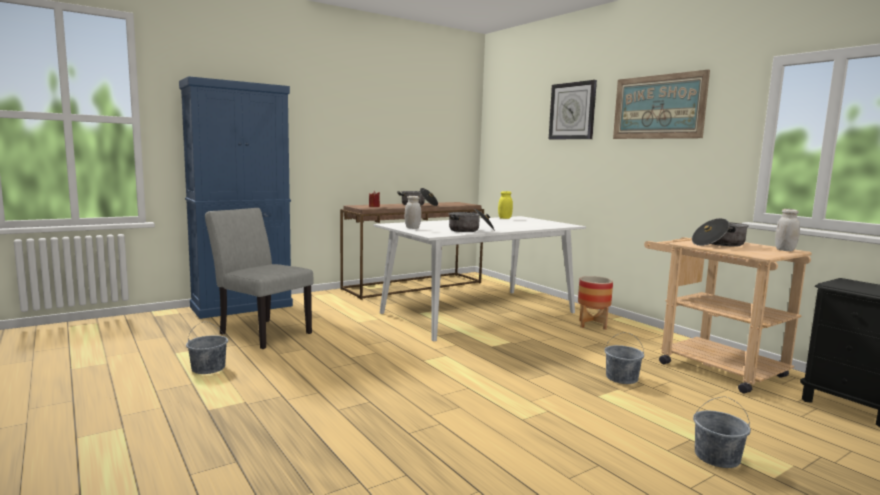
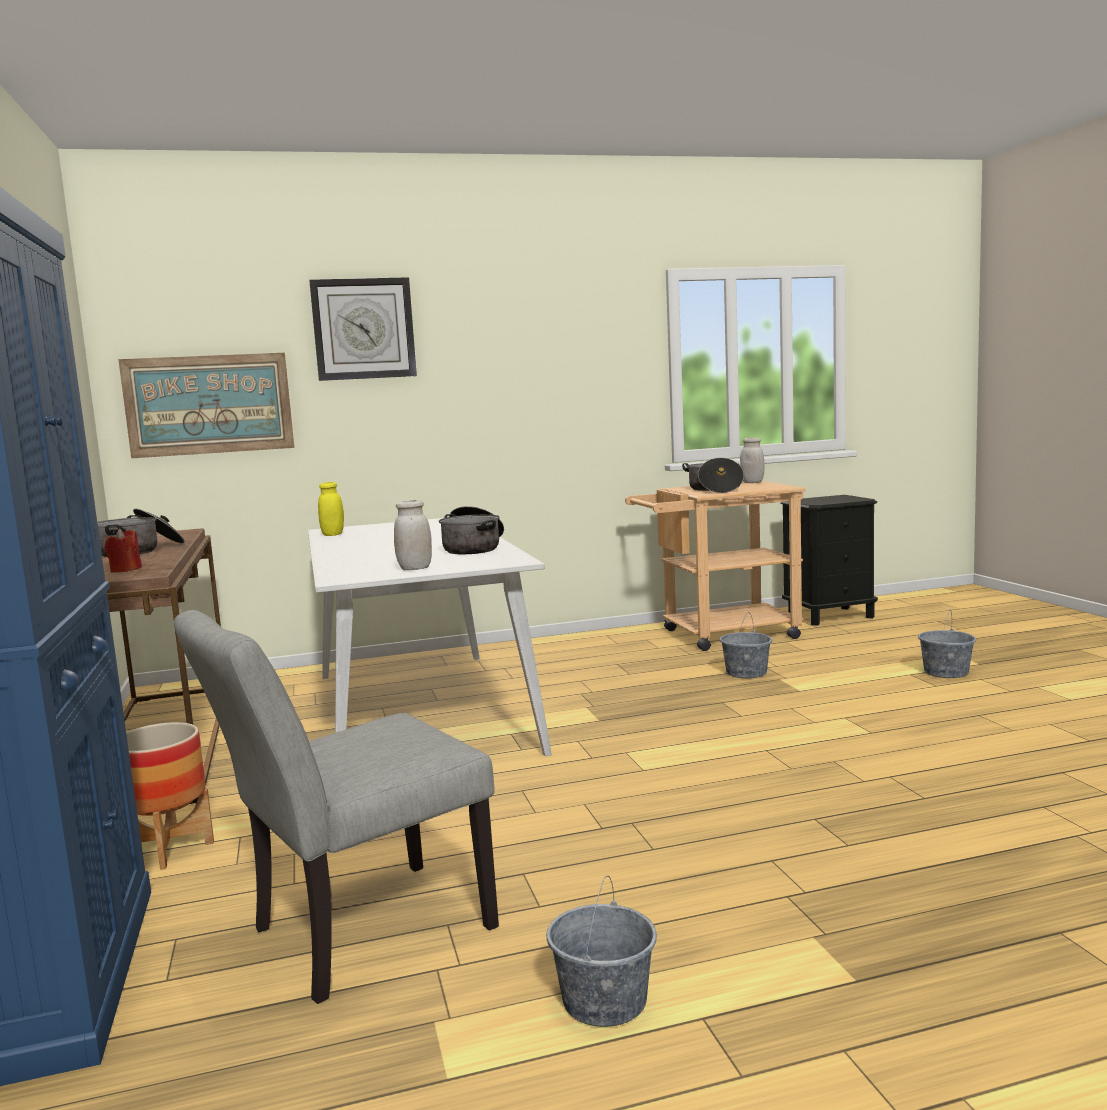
camera: 70 degrees left, 0 degrees up
(592, 325) = (542, 657): planter -> planter (169, 849)
(658, 107) = (528, 325): picture -> picture (209, 404)

